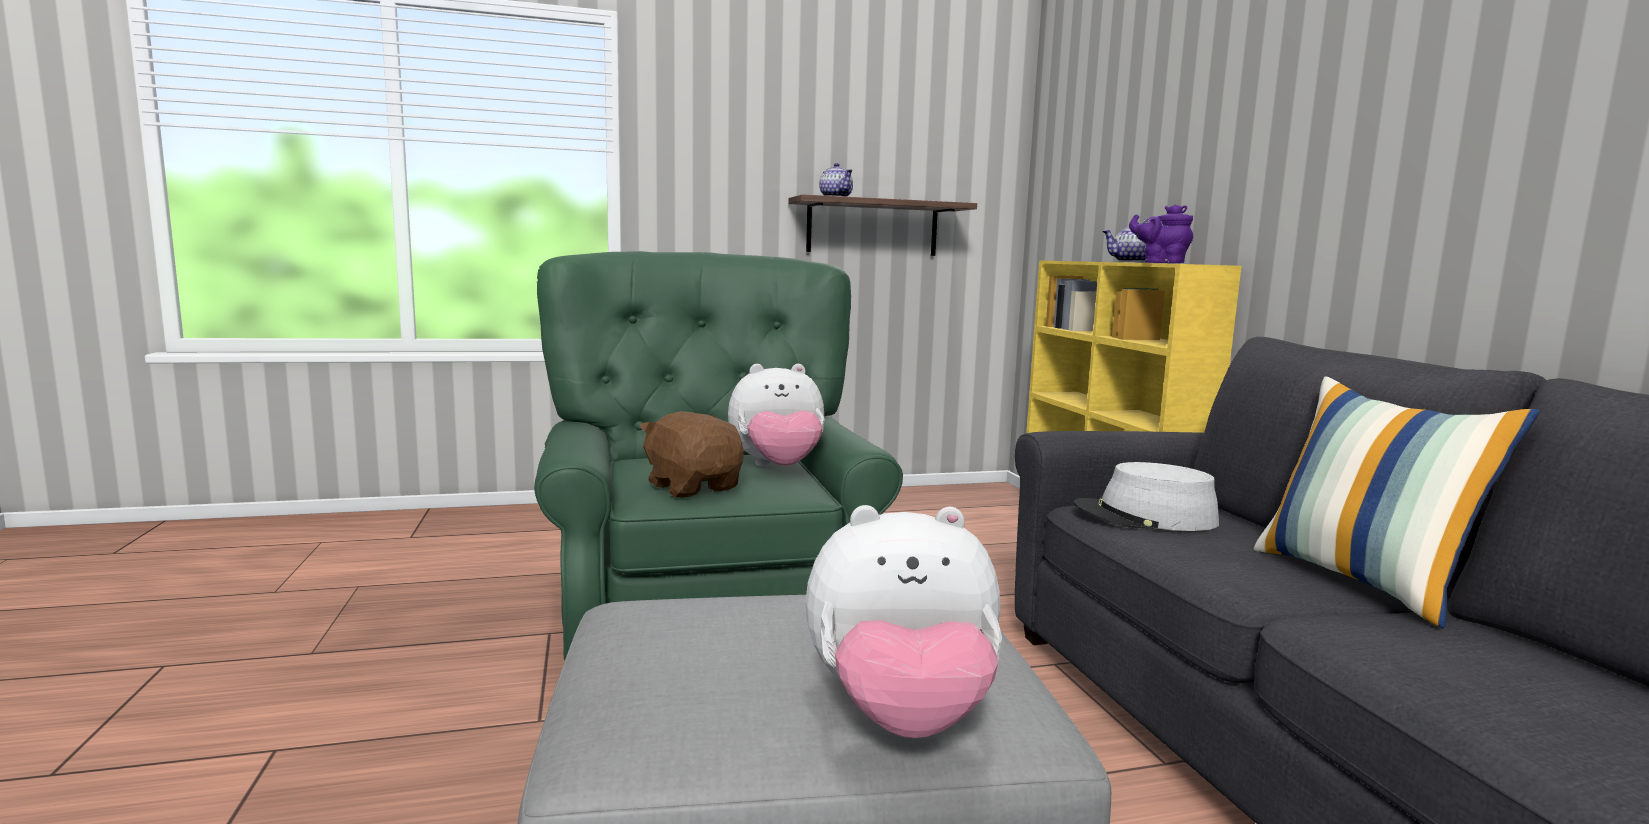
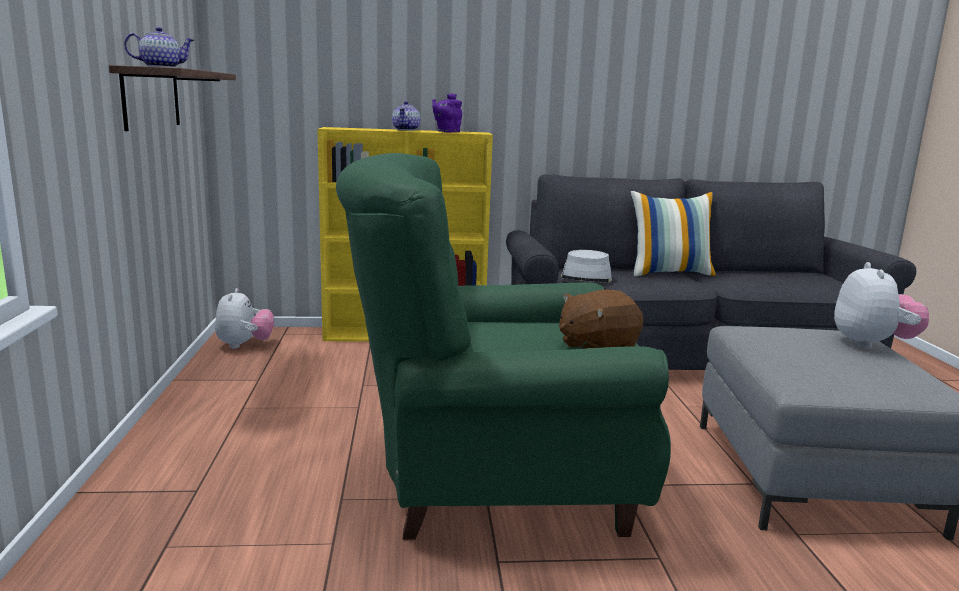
camera: 80 degrees left, 5 degrees up
(777, 468) = (531, 325): plush toy -> plush toy (244, 345)

